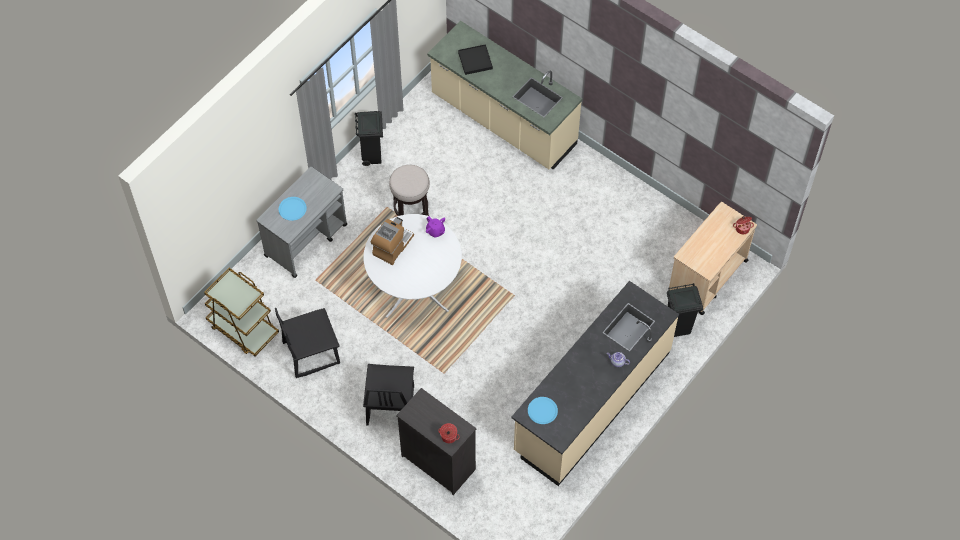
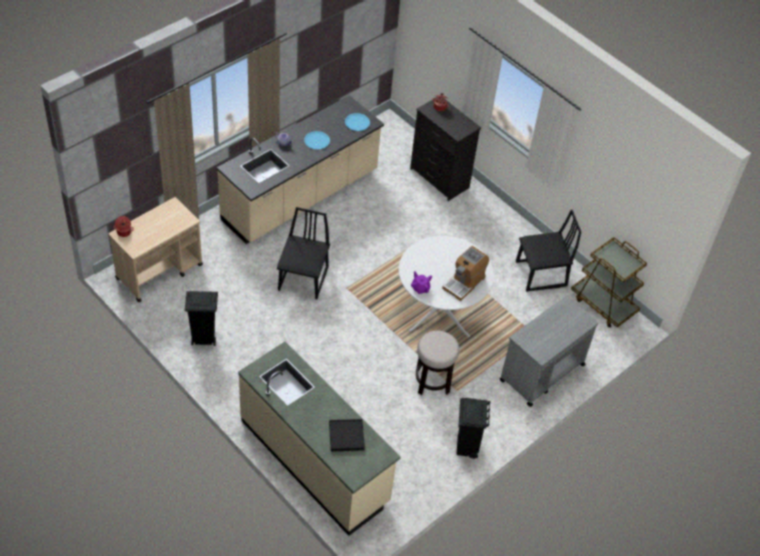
camera: 175 degrees left, 10 degrees down
(292, 209) = (562, 326): blue plate -> blue plate (317, 141)
(389, 405) = (474, 223): black chair -> black chair (304, 279)
(678, 327) = (204, 236): black trash can -> black trash can (203, 338)

